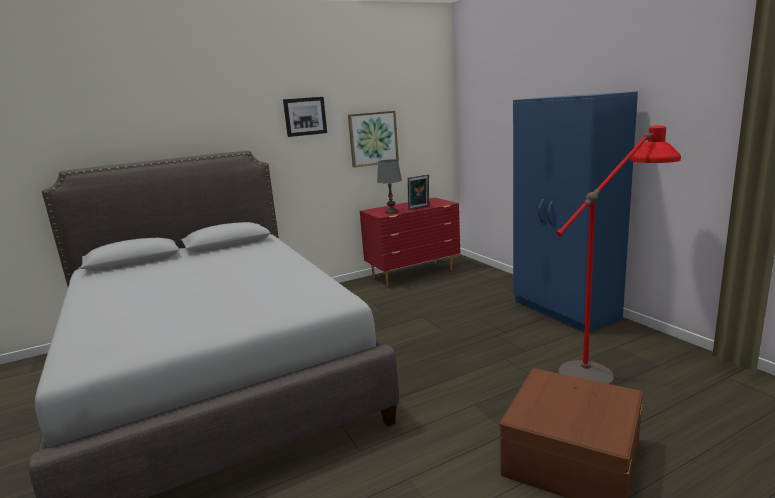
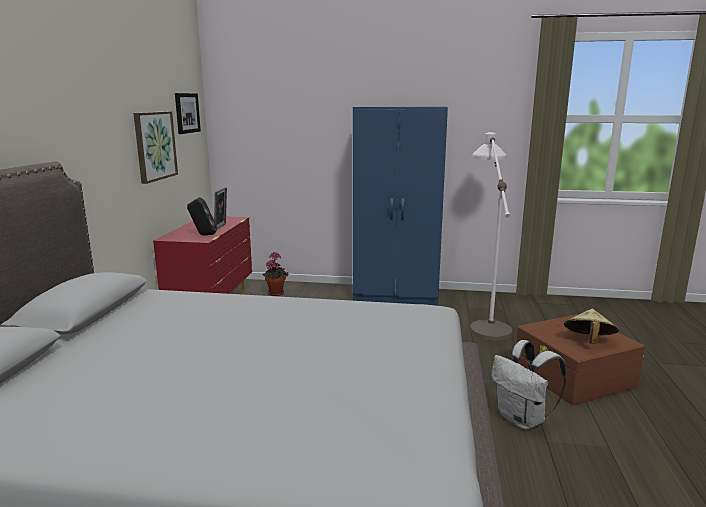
camera: 55 degrees left, 0 degrees up
(305, 116) = (96, 112): picture -> picture (186, 113)
(391, 212) = (203, 235): grey table lamp -> black speaker
(430, 452) = (523, 419): none -> white backpack
(473, 276) = (276, 292): none -> potted plant
(561, 415) = (588, 341): none -> beige hat
(608, 365) = (485, 319): red floor lamp -> white floor lamp

